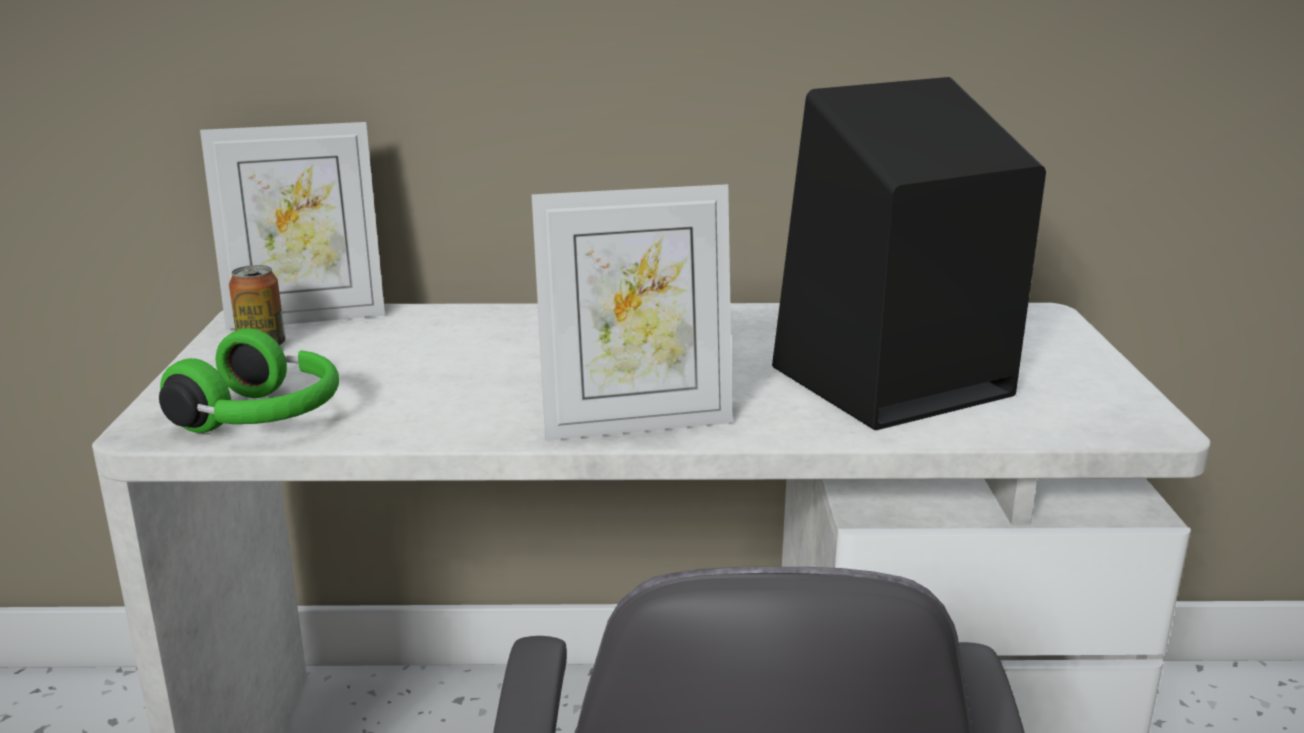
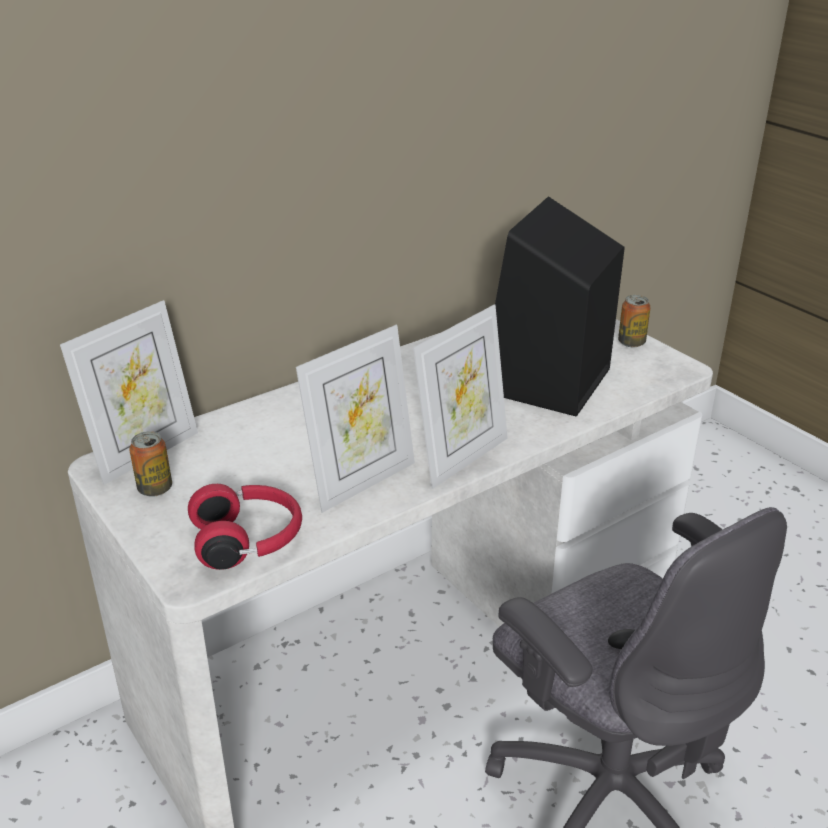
camera: 35 degrees left, 10 degrees up
(263, 417) = (249, 540): green headphones -> red headphones
(475, 406) = (361, 481): none -> picture frame
(1100, 377) = (631, 342): none -> can

